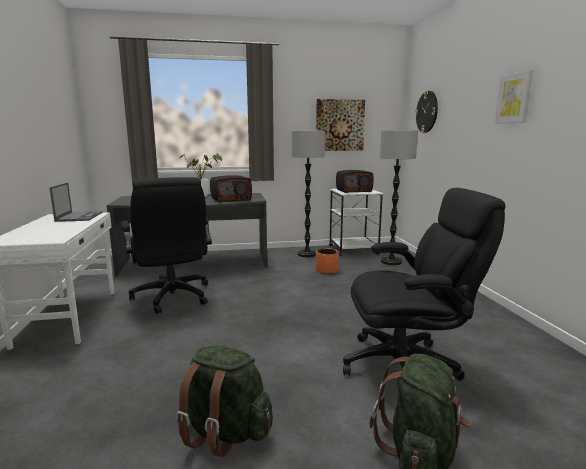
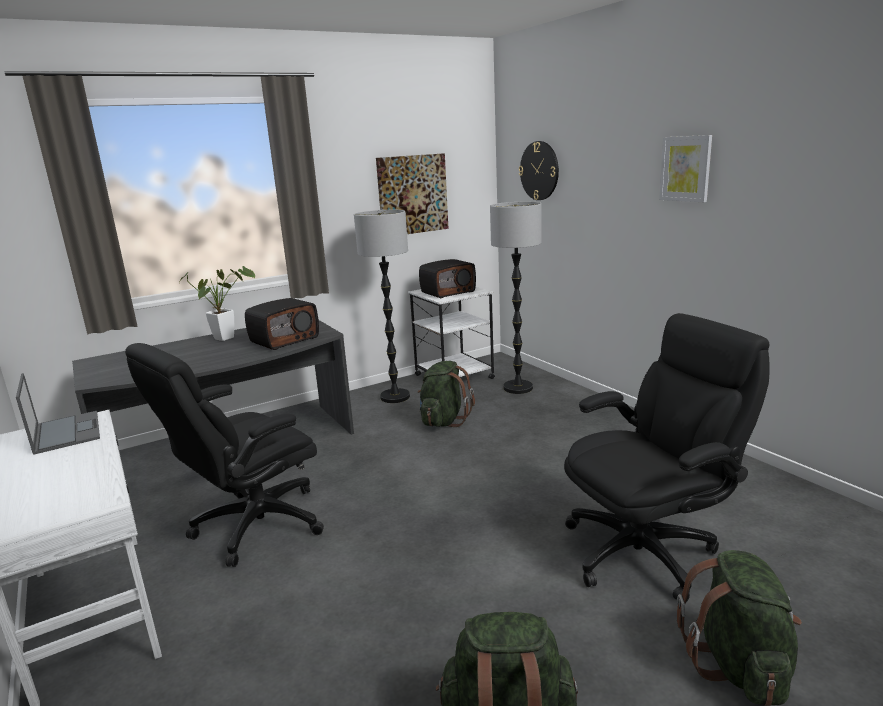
camera: 20 degrees left, 5 degrees up
(172, 299) = (250, 527): black office chair -> black office chair turned 90 degrees clockwise
(326, 270) = (444, 421): orange planter -> green backpack

